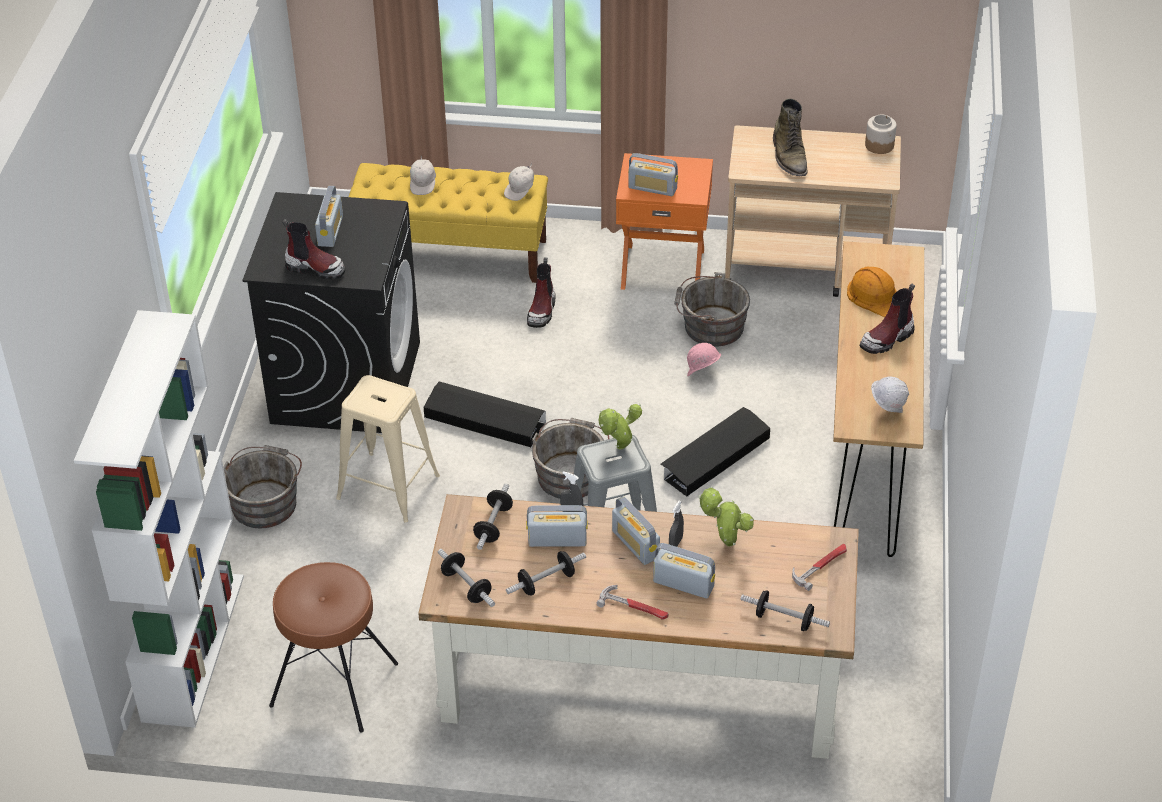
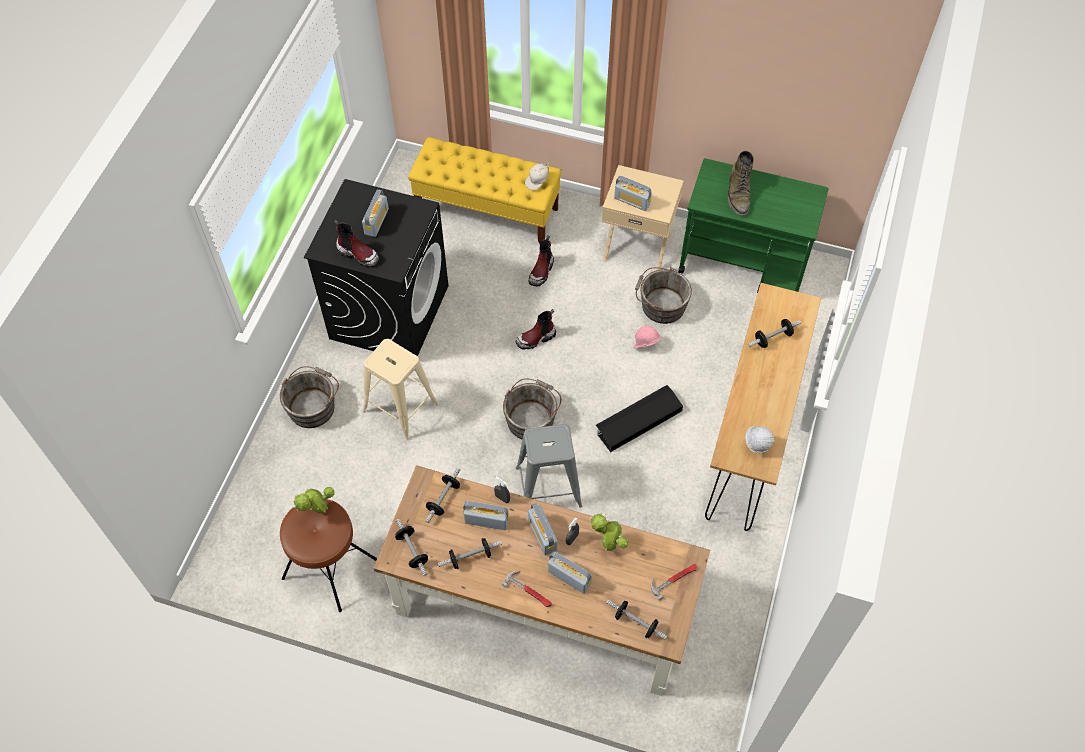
camera: 10 degrees right, 15 degrees up
(193, 646) = (239, 519): white bookcase -> none
(423, 184) = (468, 164): white cap -> none
(484, 420) = (480, 361): black storage box -> none
(618, 448) = (554, 436): potted plant -> potted plant (319, 511)
(663, 267) = (637, 246): orange nightstand -> beige nightstand
(807, 269) = (744, 264): beige cart -> green cart
(875, 296) = (772, 338): orange hard hat -> dumbbell
(879, 145) = (810, 194): jar -> none
(887, 338) = (772, 380): boot -> boot (536, 338)

